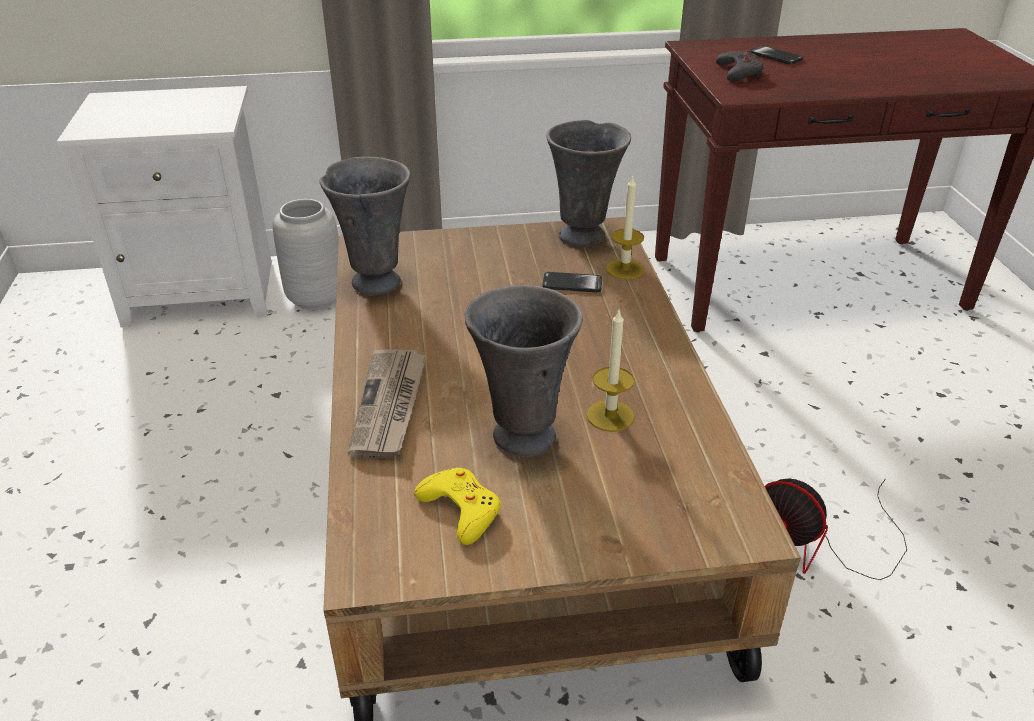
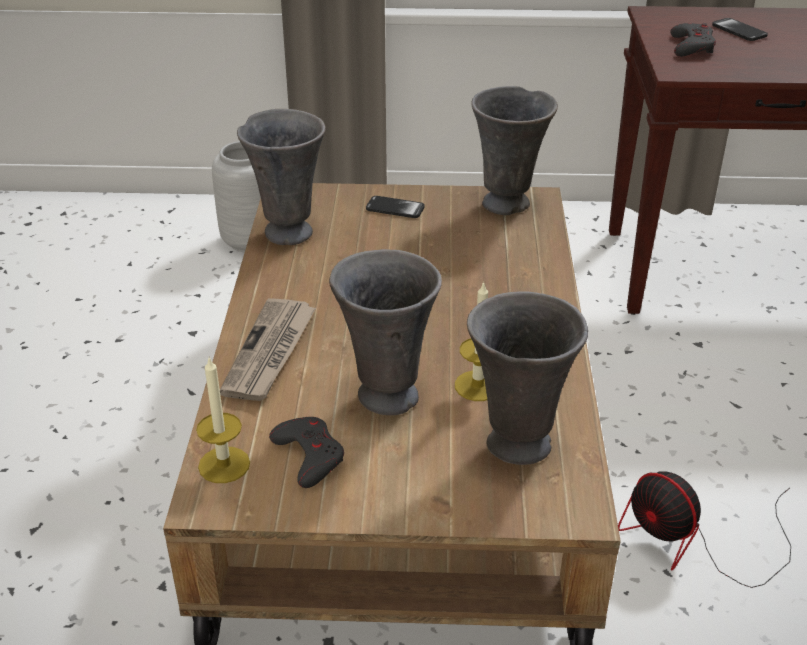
camera: 10 degrees right, 0 degrees up
(205, 291) = (146, 224): white nightstand -> none
(460, 509) = (309, 455): yellow game controller -> grey game controller
(572, 284) = (481, 252): phone -> phone (395, 208)
(625, 269) = (539, 242): candle -> candle (224, 465)
(667, 471) = (516, 444): none -> grey vase

